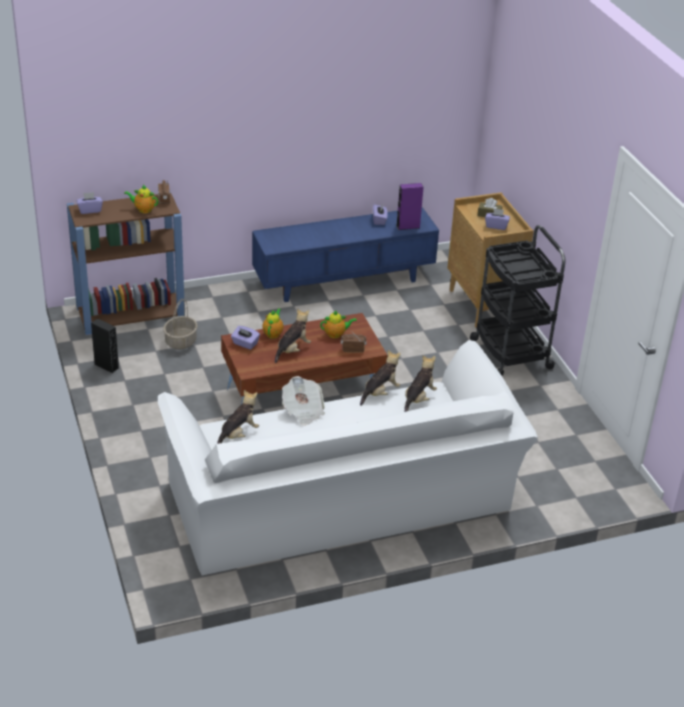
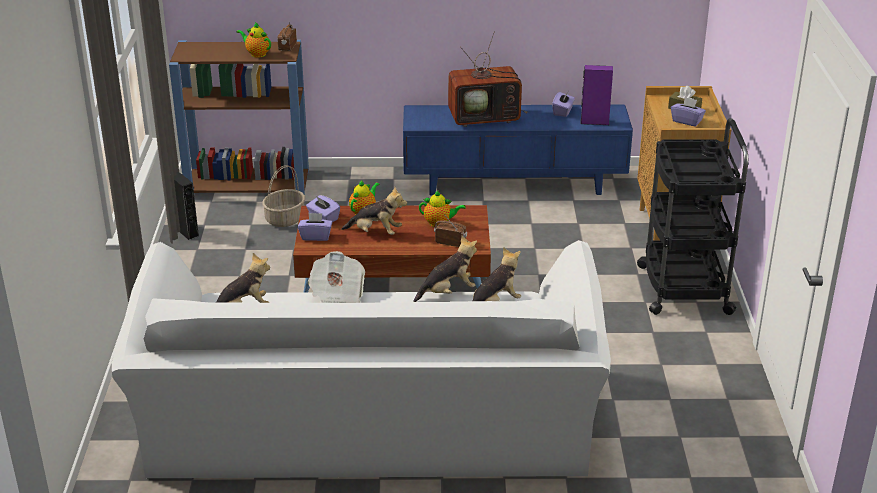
camera: 20 degrees right, 5 degrees down
(90, 210) = (198, 48): purple tissue box -> purple tissue box (316, 236)
(292, 350) = (376, 232): plush toy -> plush toy turned 45 degrees clockwise
(323, 233) = (485, 117): none -> television

